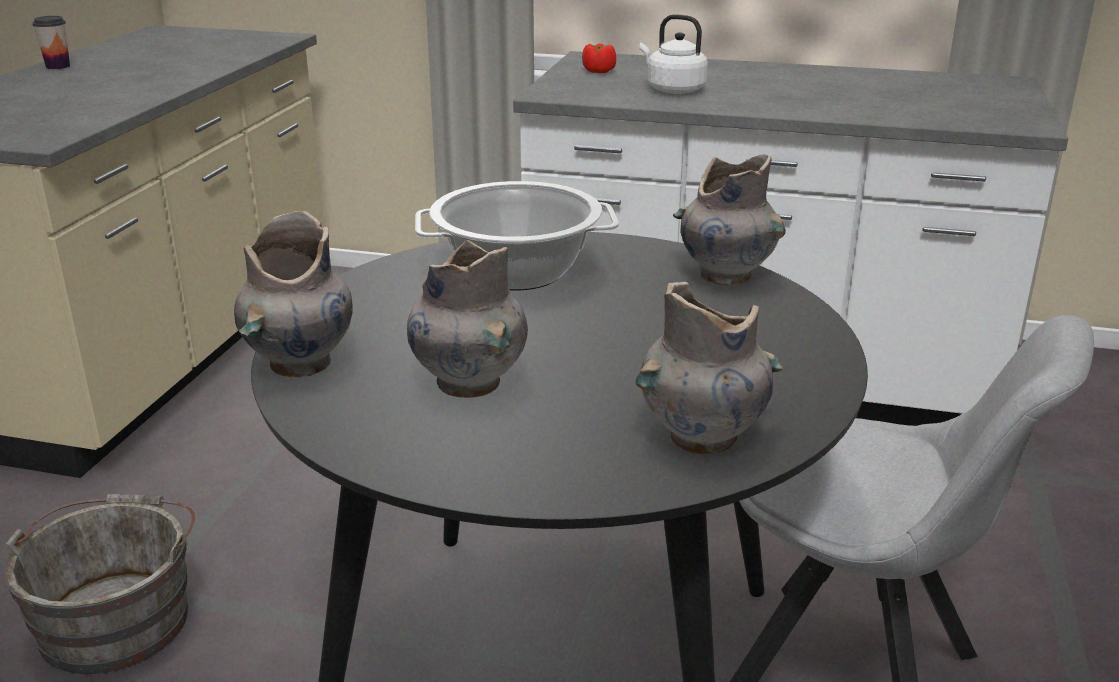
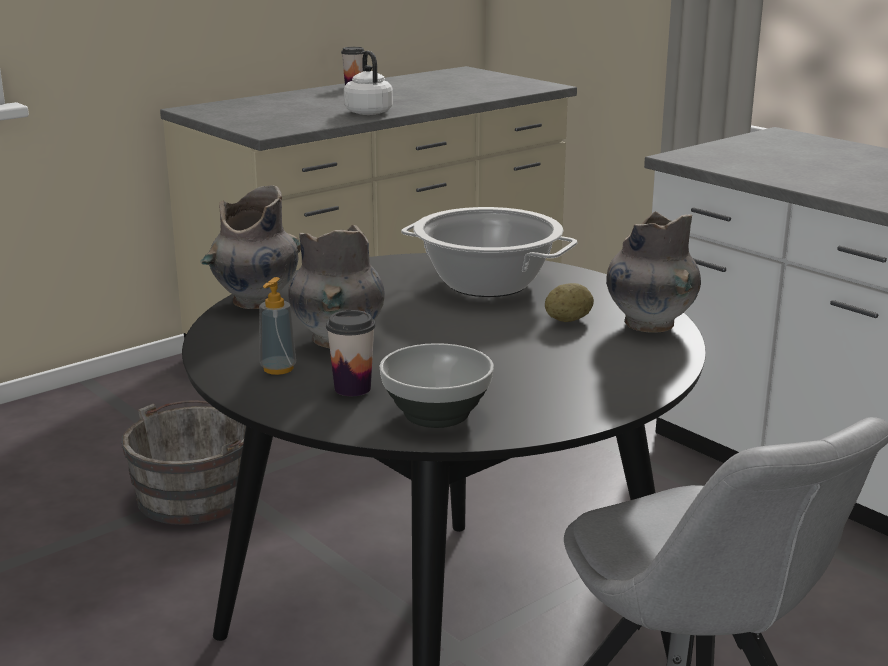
camera: 35 degrees right, 5 degrees down
(460, 442) = (278, 369): none -> soap dispenser
(576, 438) = (352, 388): none -> cup
(598, 71) = (765, 146): tomato -> none
(652, 291) = (568, 320): none -> potato
(673, 90) = (807, 170): white kettle -> white kettle (368, 112)
(704, 437) = (438, 414): grey vase -> bowl

